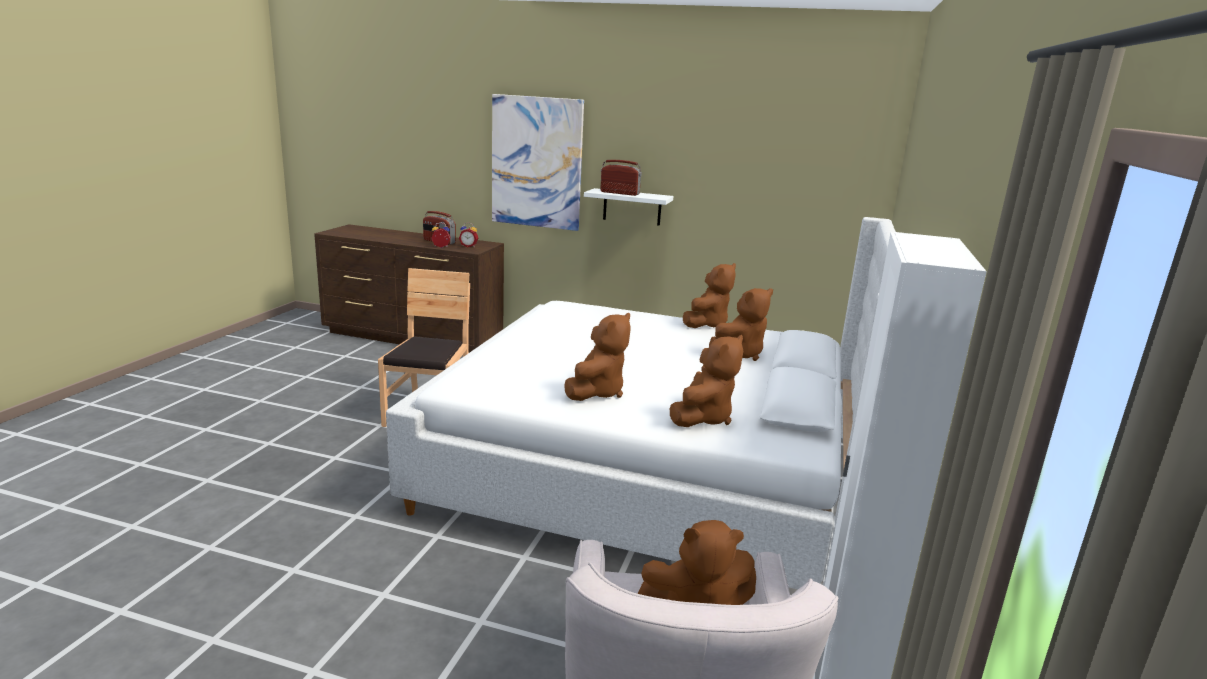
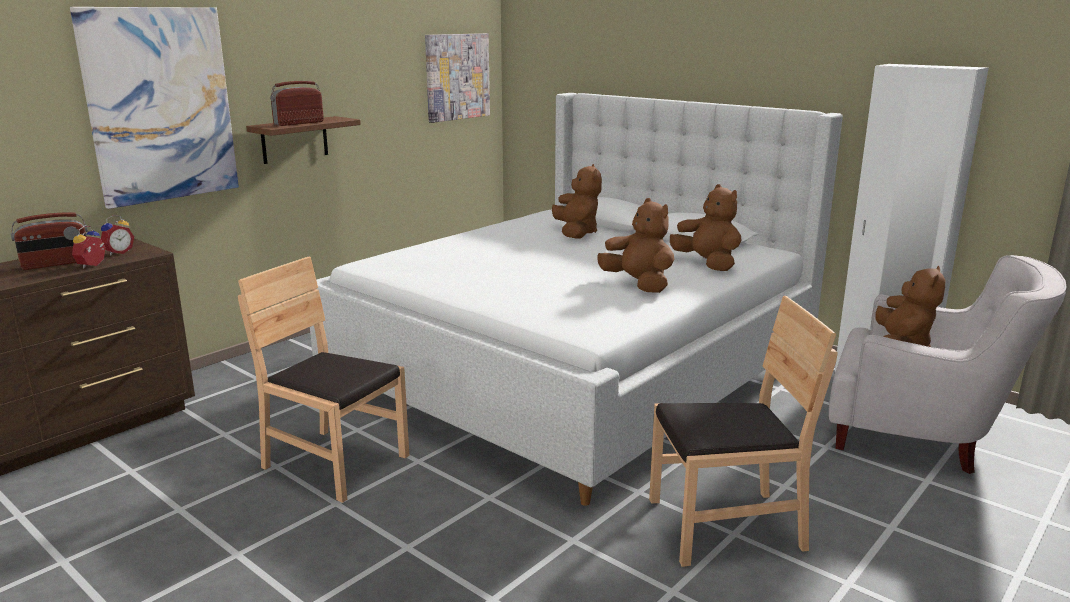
camera: 65 degrees left, 0 degrees up
(394, 588) = (725, 526): none -> brown chair
(632, 207) = (294, 140): white shelf -> brown shelf
(707, 324) = (492, 229): brown plush toy -> none
(824, 184) = (457, 77): none -> picture

